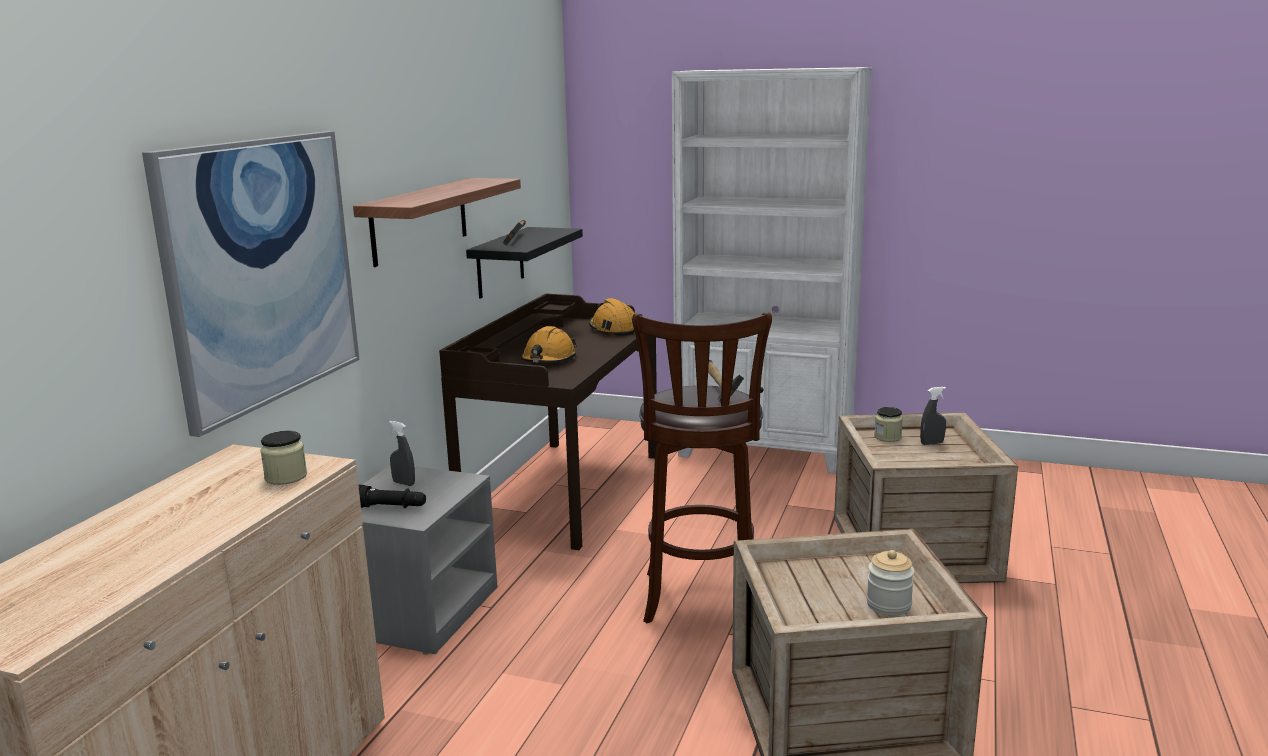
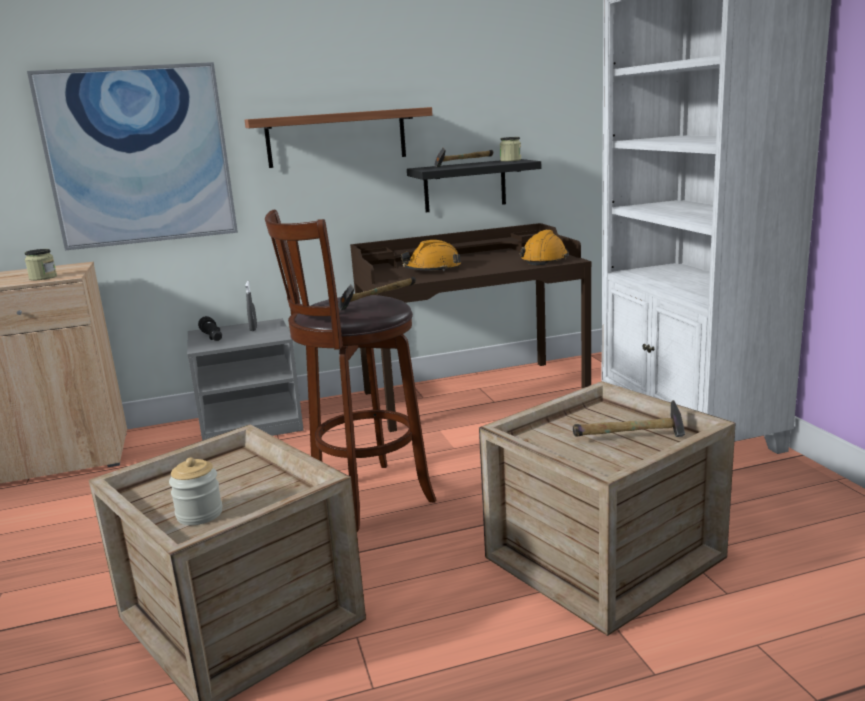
camera: 55 degrees right, 0 degrees up
(887, 437) = (609, 417): jar -> jar (510, 160)
(932, 443) = (631, 438): grey spray bottle -> hammer

